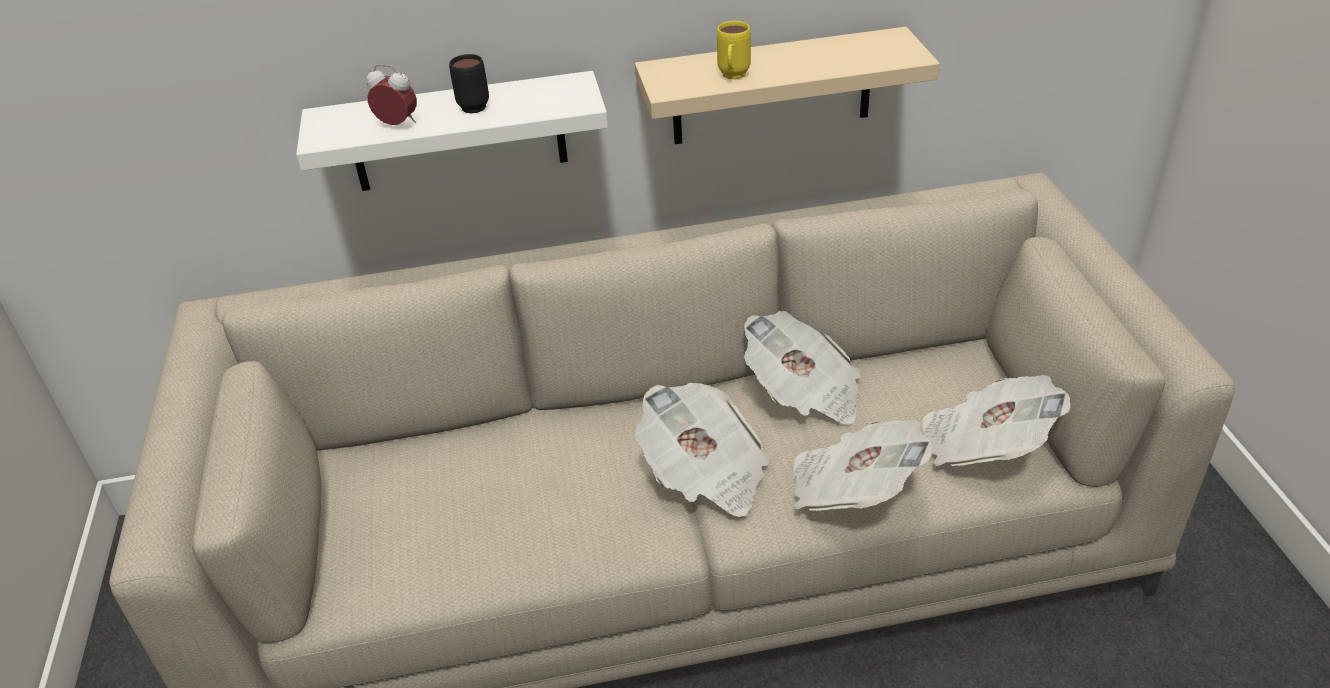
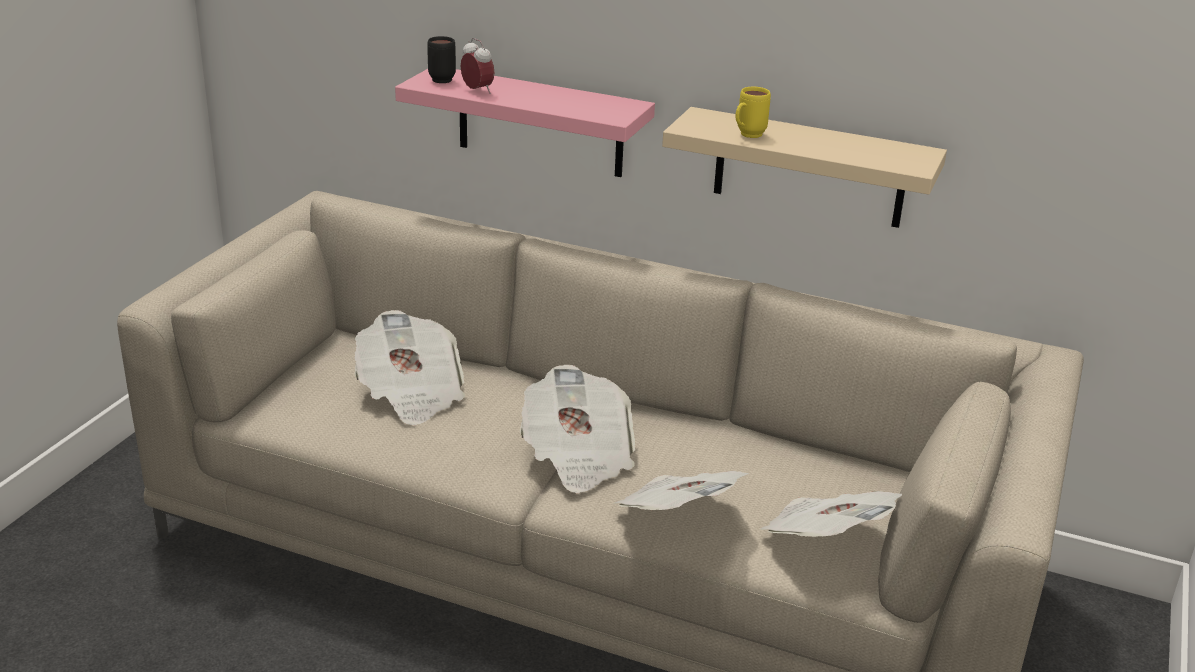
camera: 30 degrees right, 10 degrees down
(458, 133) = (540, 122): white shelf -> pink shelf
(471, 105) = (539, 95): black mug -> black mug (443, 78)
(804, 393) = (716, 442): newspaper -> newspaper (411, 394)

